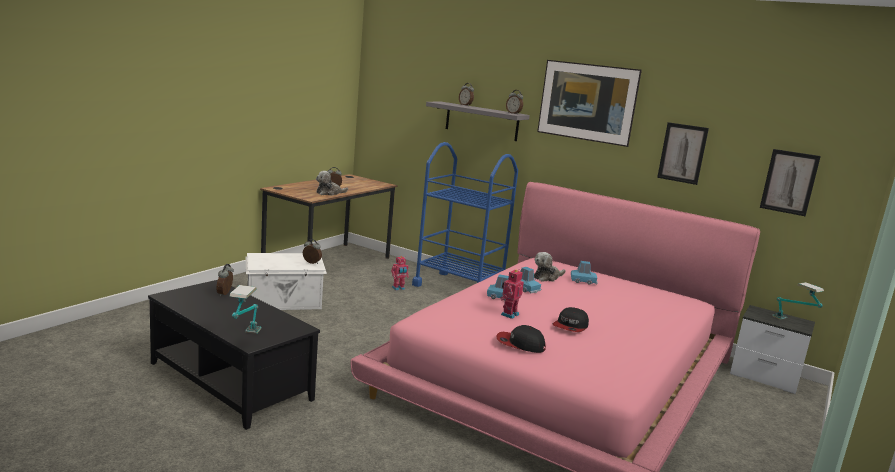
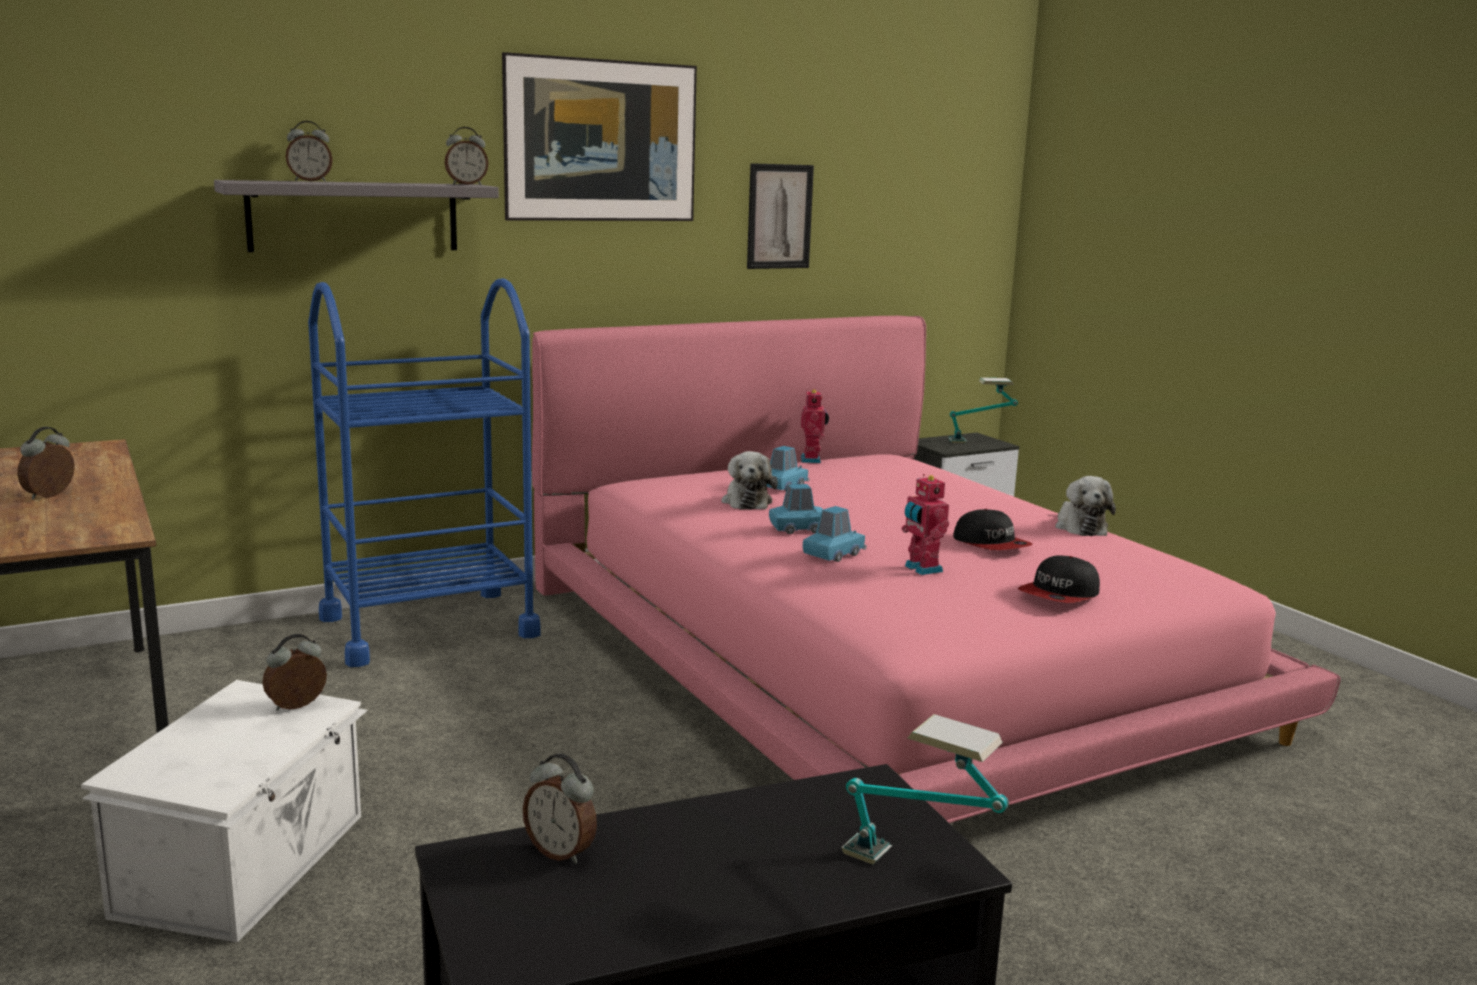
camera: 60 degrees left, 0 degrees up
(329, 193) = (95, 507): plush toy -> plush toy (1080, 527)
(398, 288) = (351, 687): toy robot -> toy robot (812, 460)
(789, 182) = (922, 235): picture -> none

